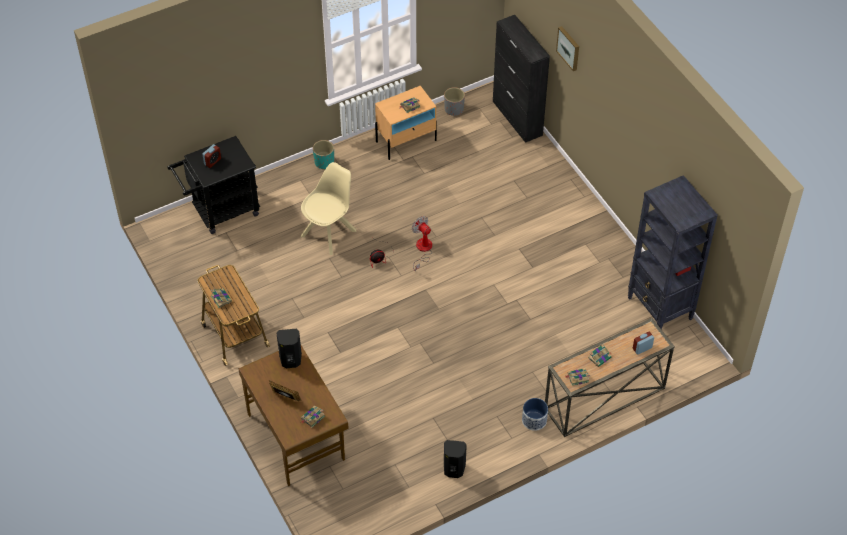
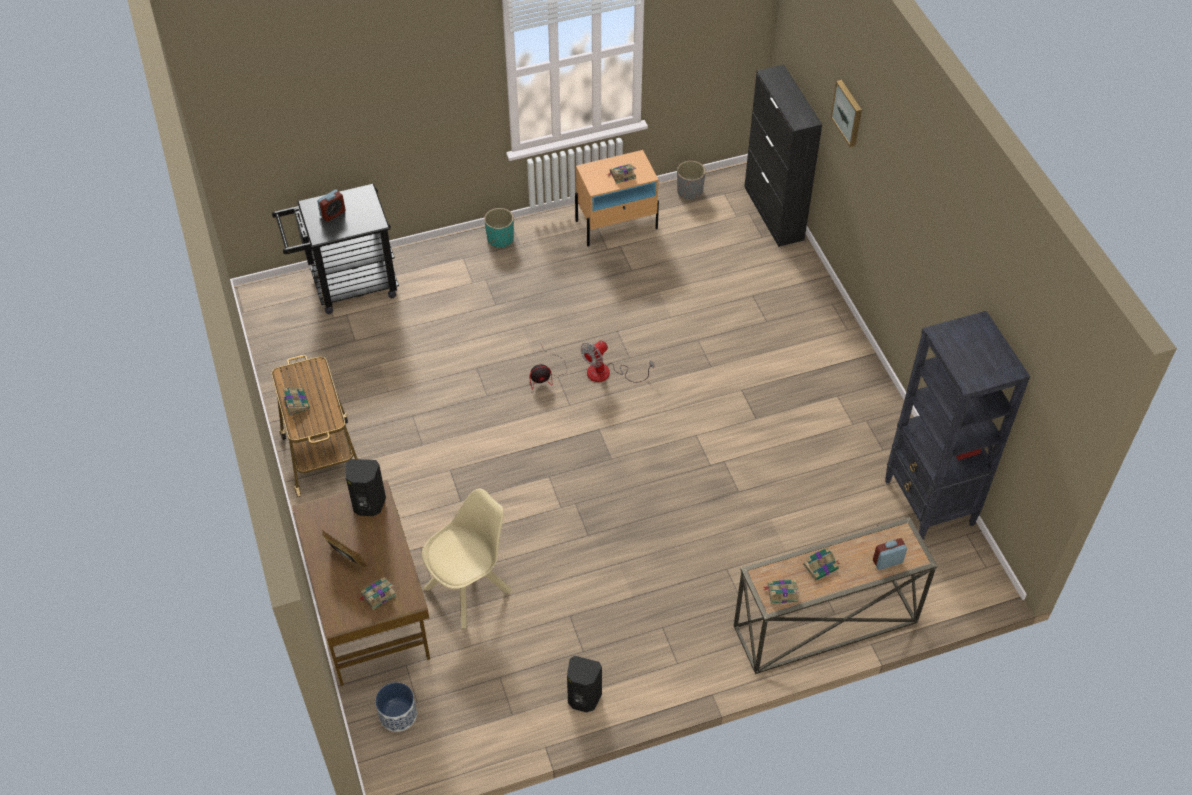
camera: 10 degrees right, 0 degrees up
(329, 232) = (485, 333): beige chair -> beige chair (470, 588)
(422, 250) = (607, 374): fan -> fan turned 105 degrees counterclockwise
(534, 420) = (715, 642): planter -> planter (398, 715)

